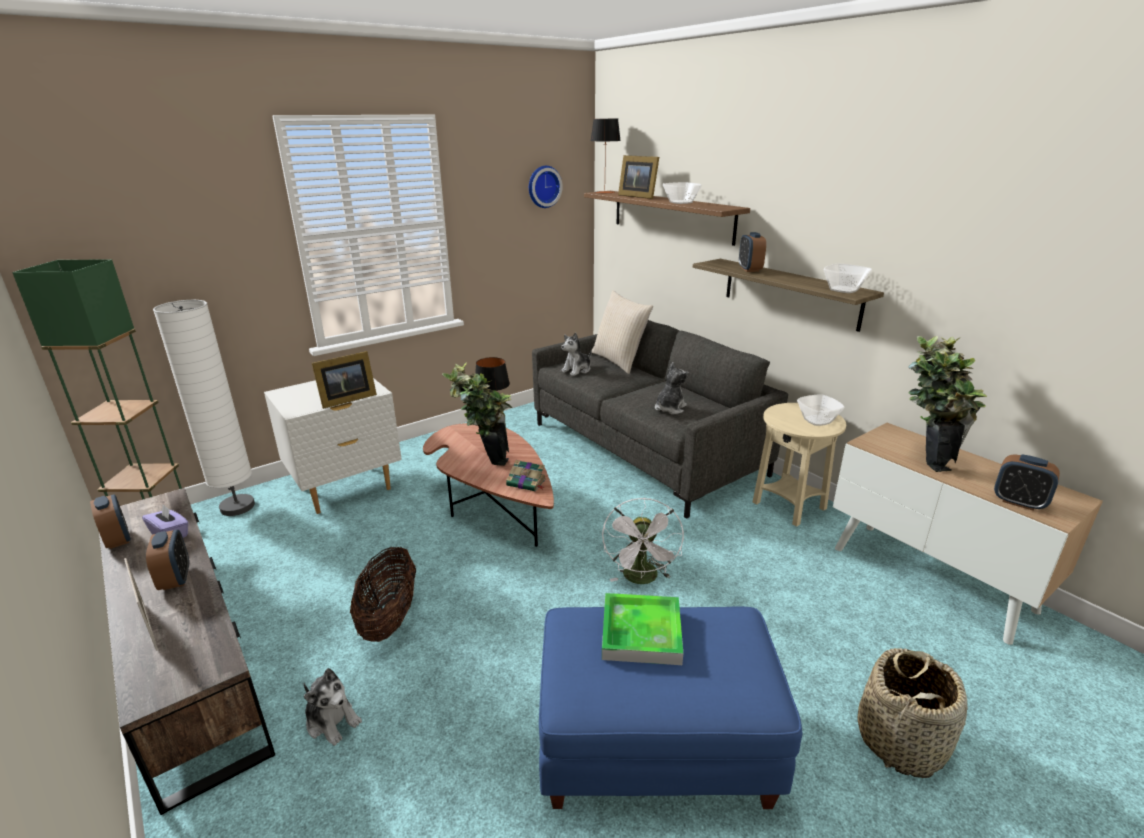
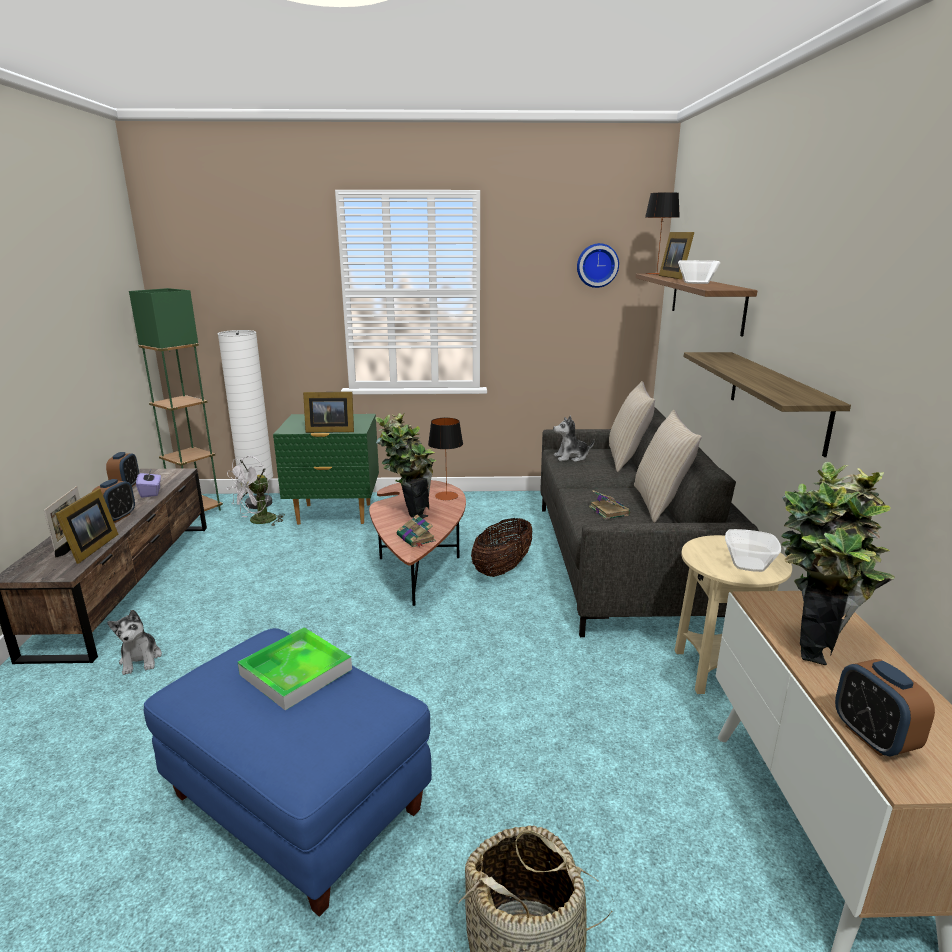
camera: 35 degrees right, 5 degrees down
(204, 627) = (89, 549): none -> picture frame
(346, 490) = (334, 514): white nightstand -> green nightstand
(389, 618) = (251, 611): basket -> basket (502, 569)
(642, 579) = (466, 669): white fan -> white fan (258, 521)
(669, 408) = (608, 510): plush toy -> book
(692, 392) = (660, 503): none -> beige pillow
(749, 269) = (734, 364): alarm clock -> none
(844, 290) = (796, 395): bowl -> none

